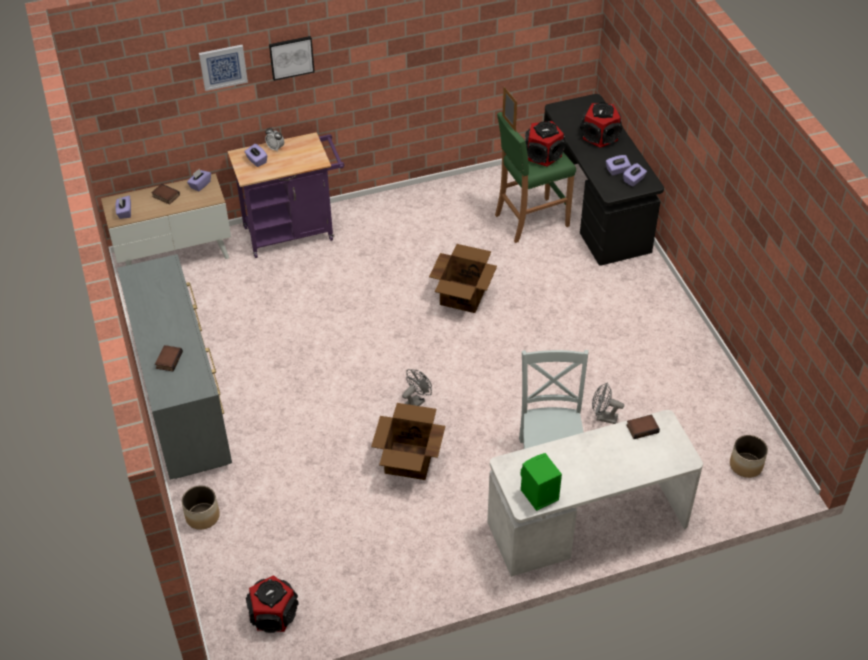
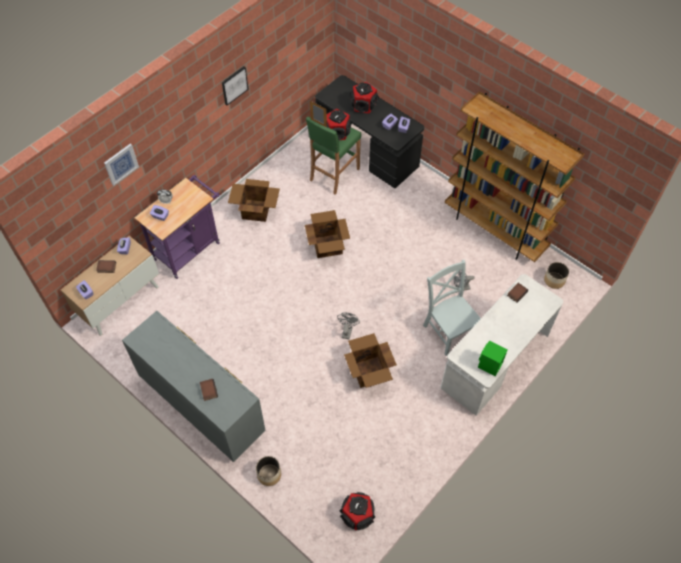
camera: 30 degrees left, 10 degrees up
(291, 57) = (162, 136): picture -> picture (234, 85)
(403, 222) = (255, 210): none -> cardboard box
(704, 369) = (495, 230): none -> brown bookcase

